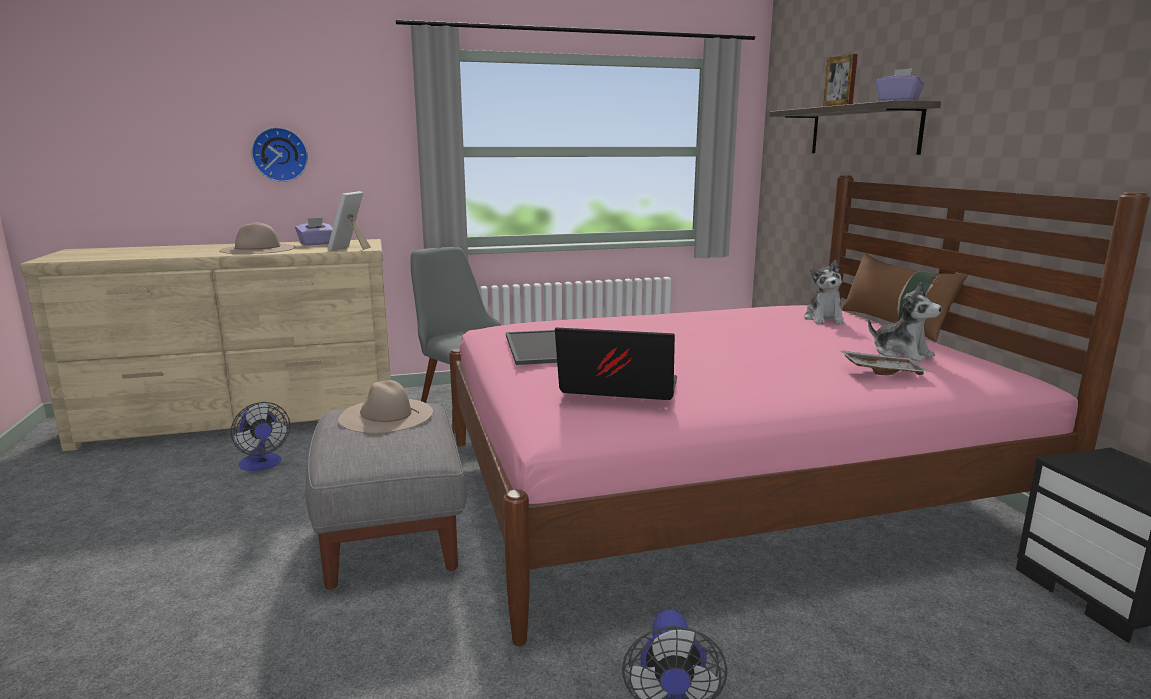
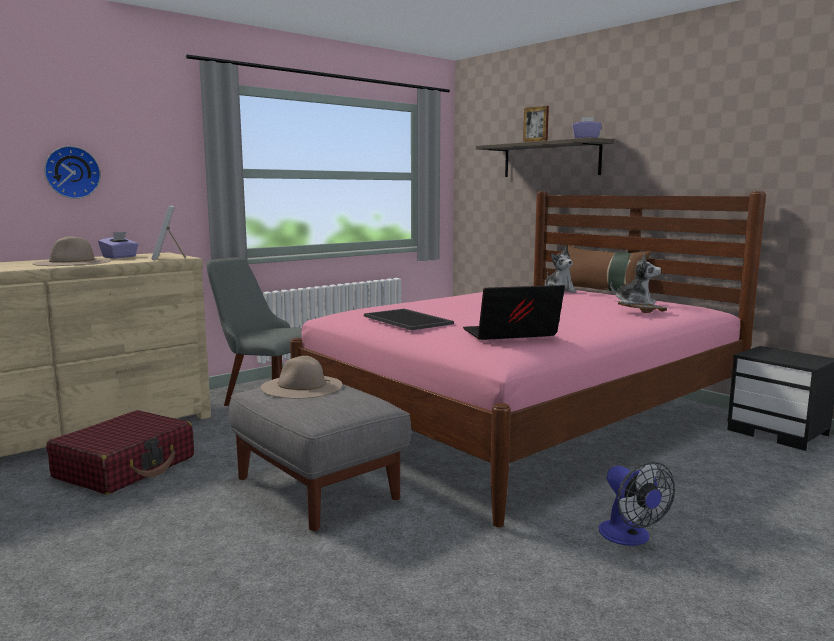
camera: 25 degrees left, 5 degrees down
(262, 465) = (126, 467): fan -> red suitcase

